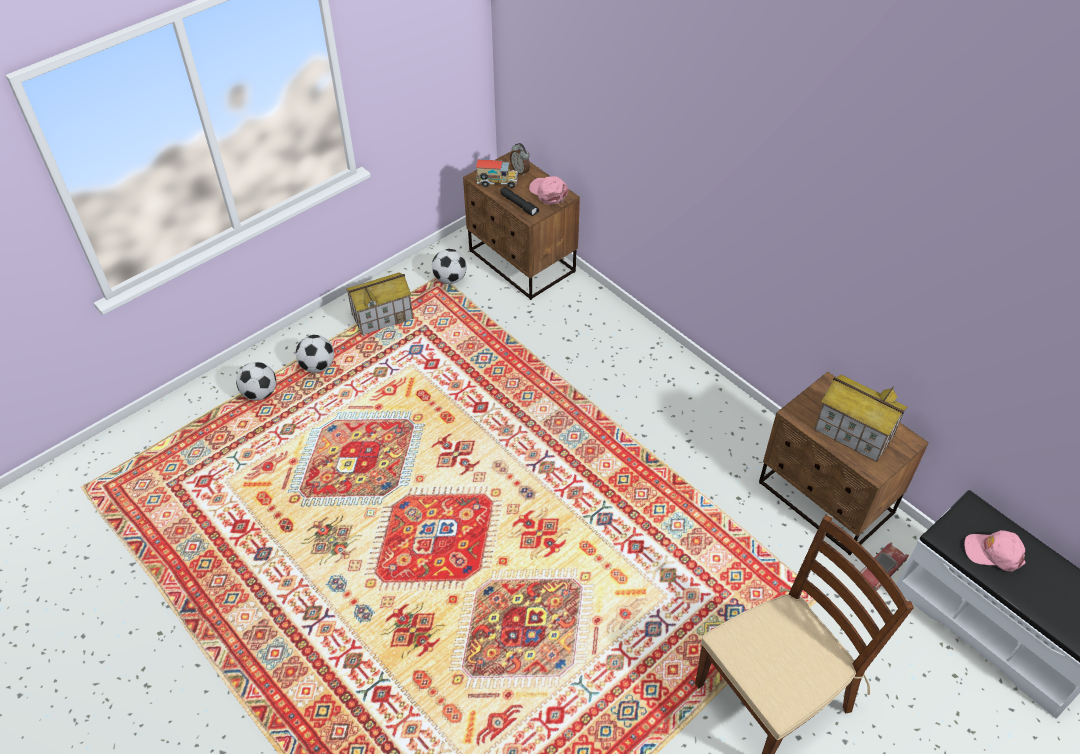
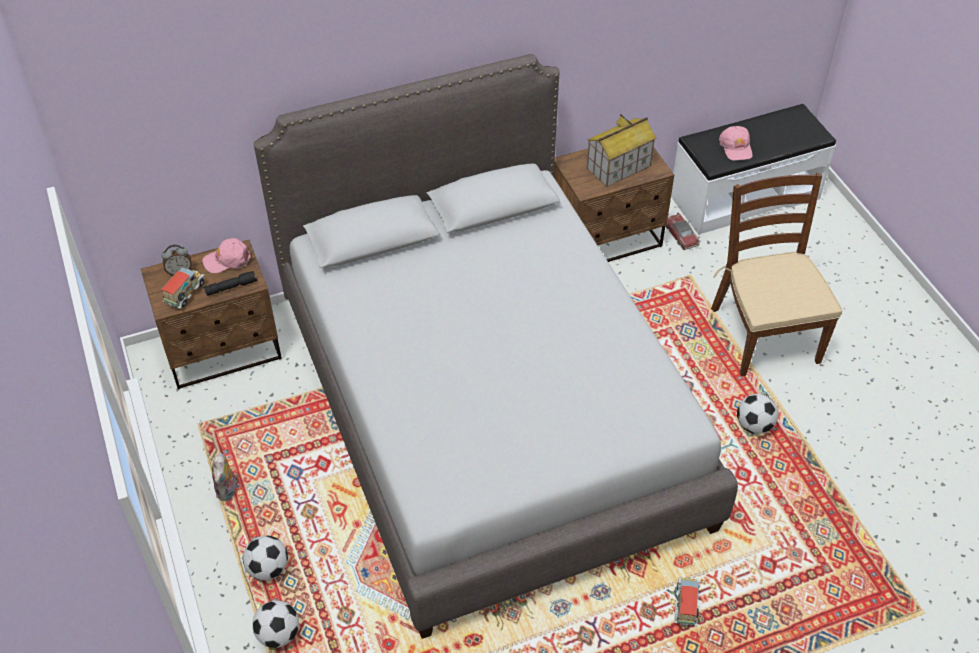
camera: 70 degrees left, 0 degrees up
(369, 695) = (686, 606): none -> toy truck
(383, 316) = (228, 491): toy house -> plush toy
(450, 279) = (209, 417): football -> football (754, 425)
(540, 463) = (489, 410): none -> grey bed
(993, 552) = (736, 147): pink cap -> pink cap turned 45 degrees counterclockwise

